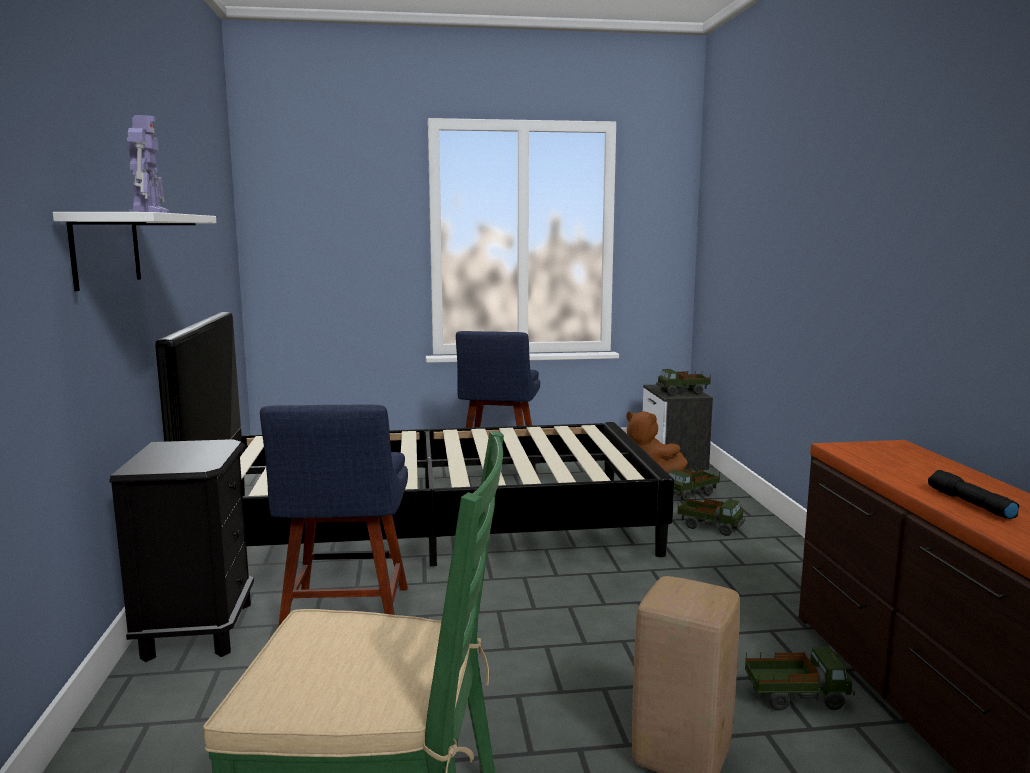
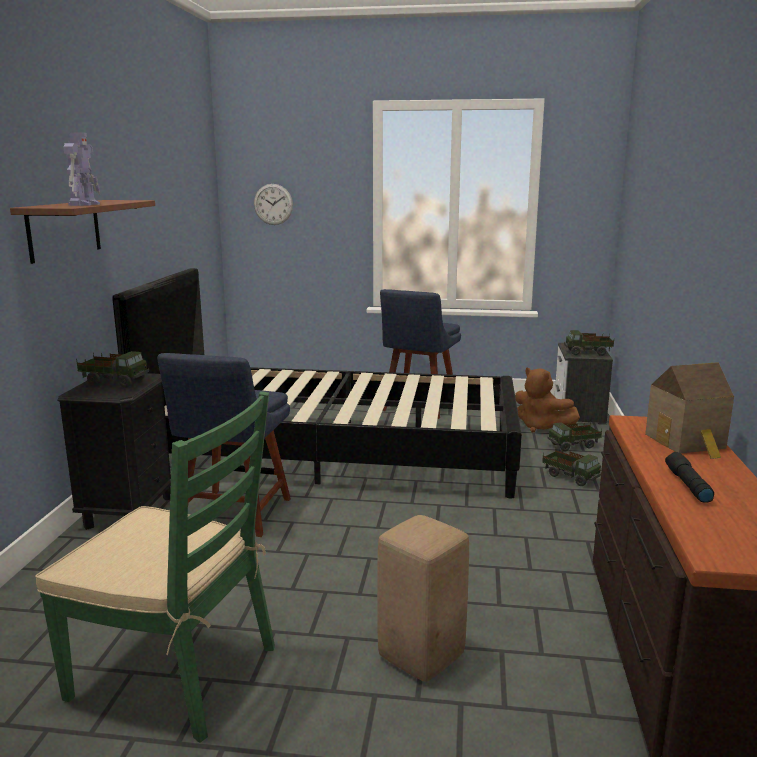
camera: 15 degrees right, 5 degrees up
(106, 249) = (64, 229): white shelf -> brown shelf
(308, 237) = (273, 204): none -> wall clock
(796, 698) = (545, 628): toy truck -> toy truck (114, 382)
(918, 463) = (687, 442): none -> toy house

